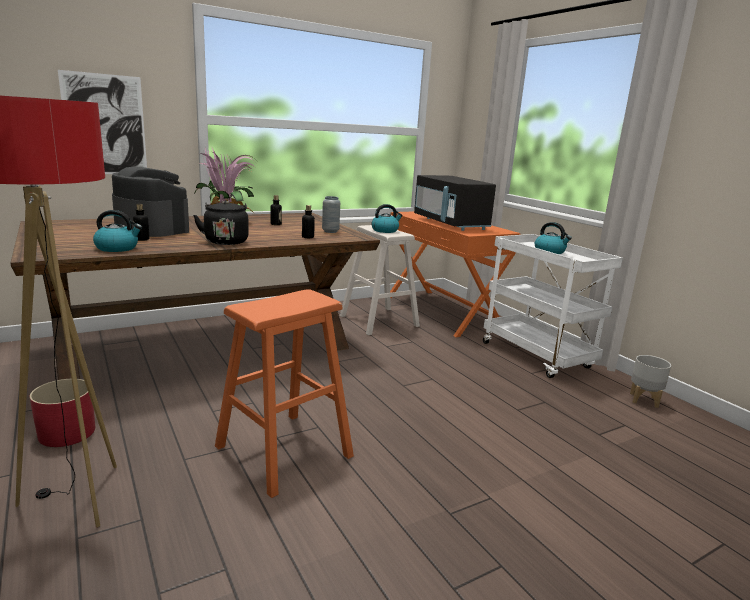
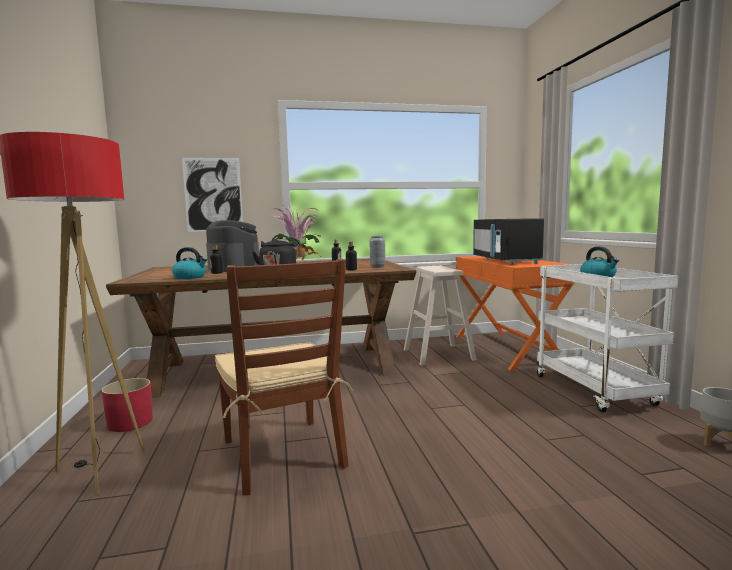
camera: 20 degrees right, 10 degrees down
(283, 451) = (283, 454): orange stool -> brown chair
(385, 230) = (438, 268): kettle -> none

